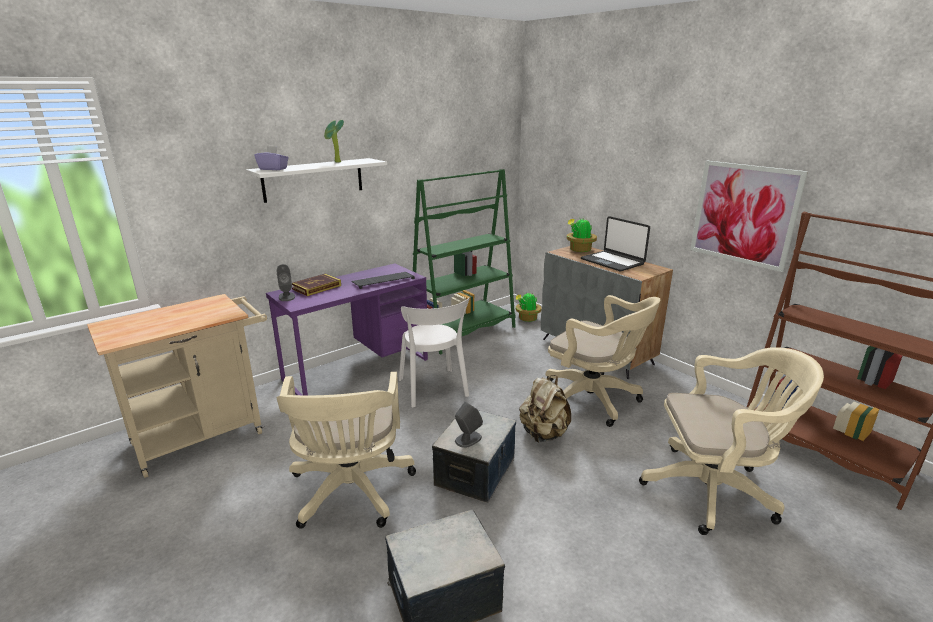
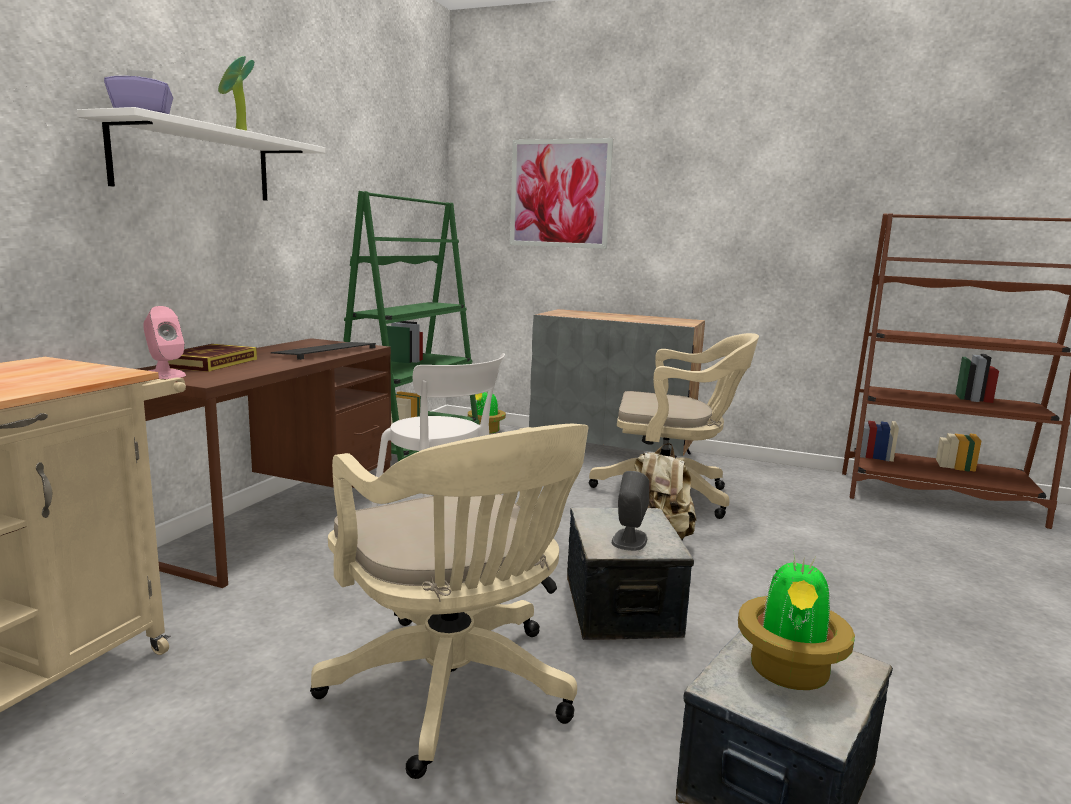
camera: 30 degrees left, 10 degrees down
(286, 297) = (165, 374): grey speaker -> pink speaker
(357, 369) = (278, 522): purple desk -> brown desk
(579, 250) = (572, 312): potted plant -> potted plant (788, 673)
(612, 262) = (630, 317): laptop -> none
(714, 490) = (899, 553): beige office chair -> none
(744, 214) = (791, 236): picture -> picture (559, 194)

